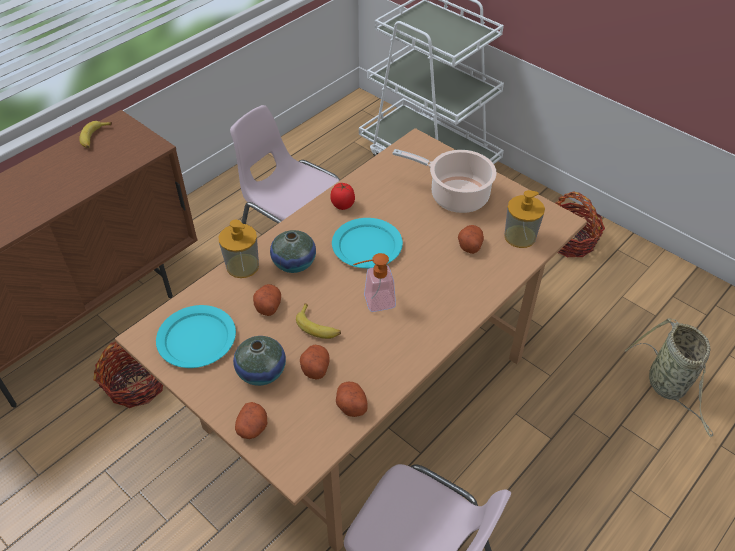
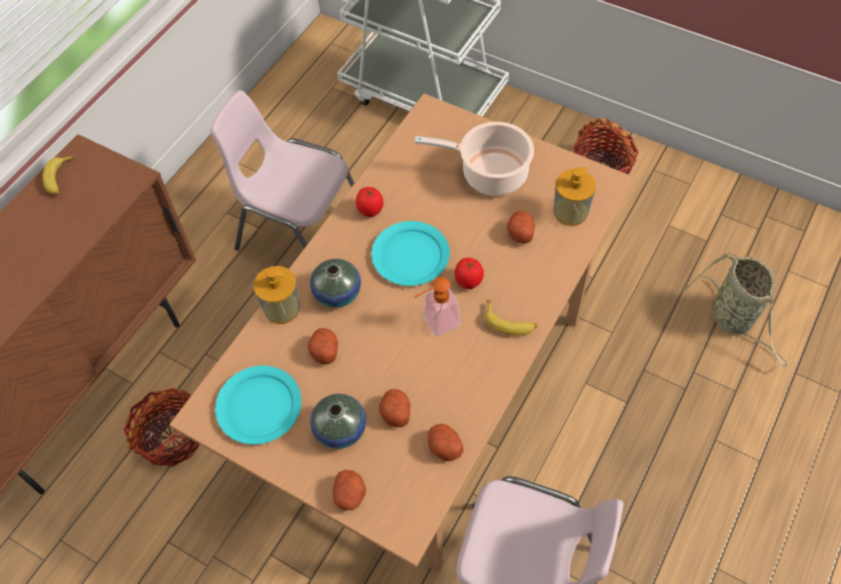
camera: 10 degrees left, 10 degrees up
(318, 326) = (385, 364): banana -> banana (509, 322)
(413, 274) = (468, 281): none -> tomato

